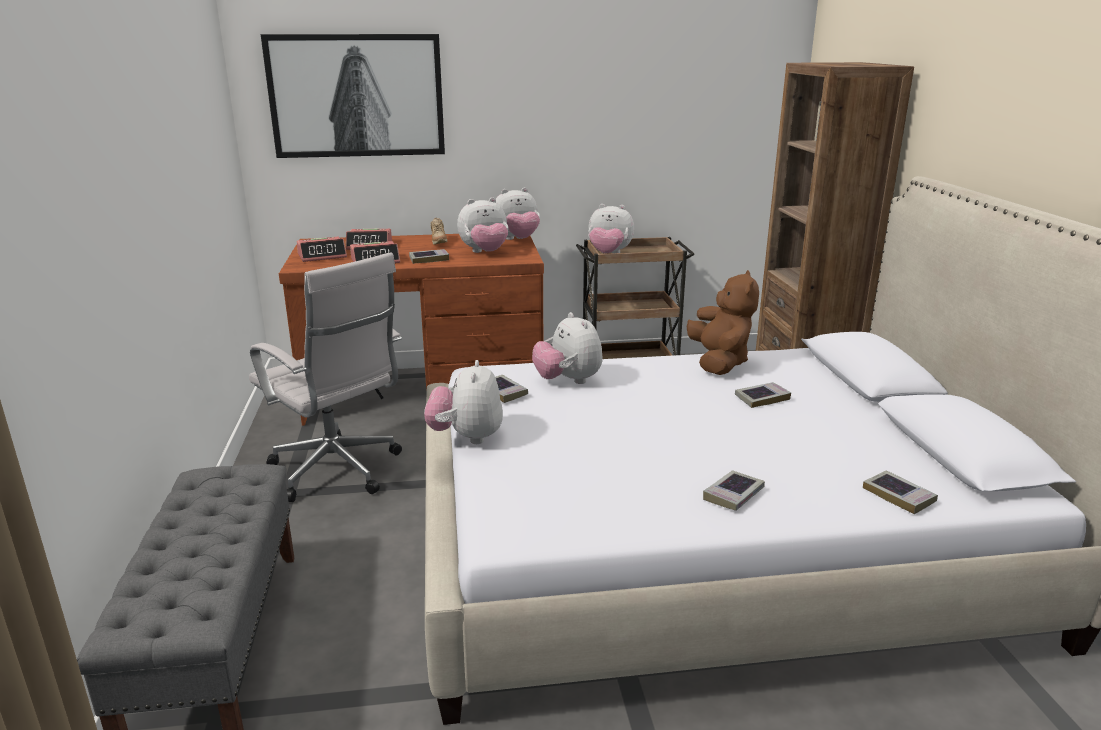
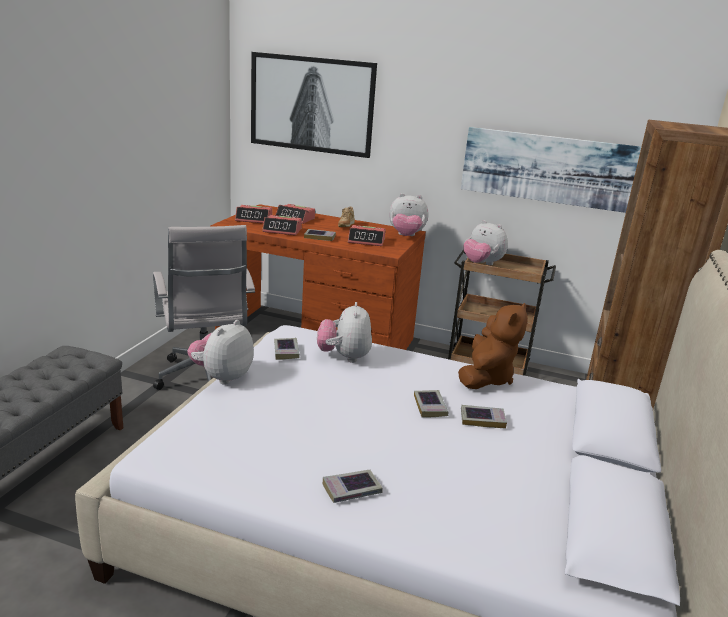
camera: 25 degrees right, 0 degrees up
(485, 253) = (366, 241): plush toy -> alarm clock
(666, 134) = (559, 170): none -> picture
(898, 496) = (493, 547): book -> book (430, 406)

